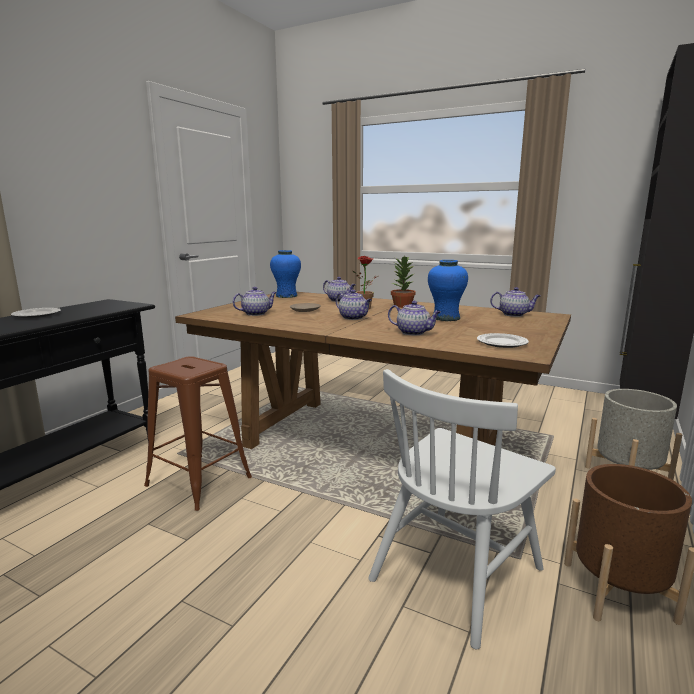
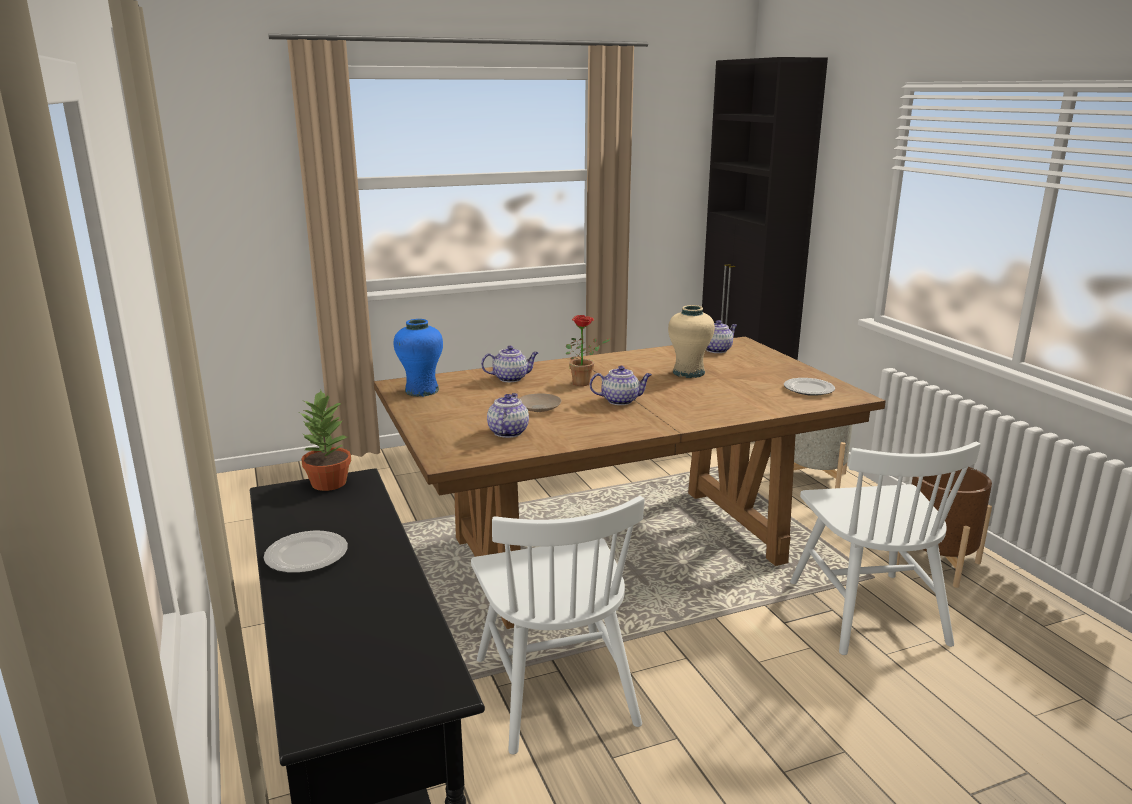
camera: 50 degrees left, 5 degrees up
(199, 481) = (555, 690): brown stool -> white chair
(402, 306) = (599, 367): potted plant -> potted plant (328, 483)
(414, 333) = (727, 401): teapot -> none
(446, 318) = (689, 373): blue vase -> beige vase

